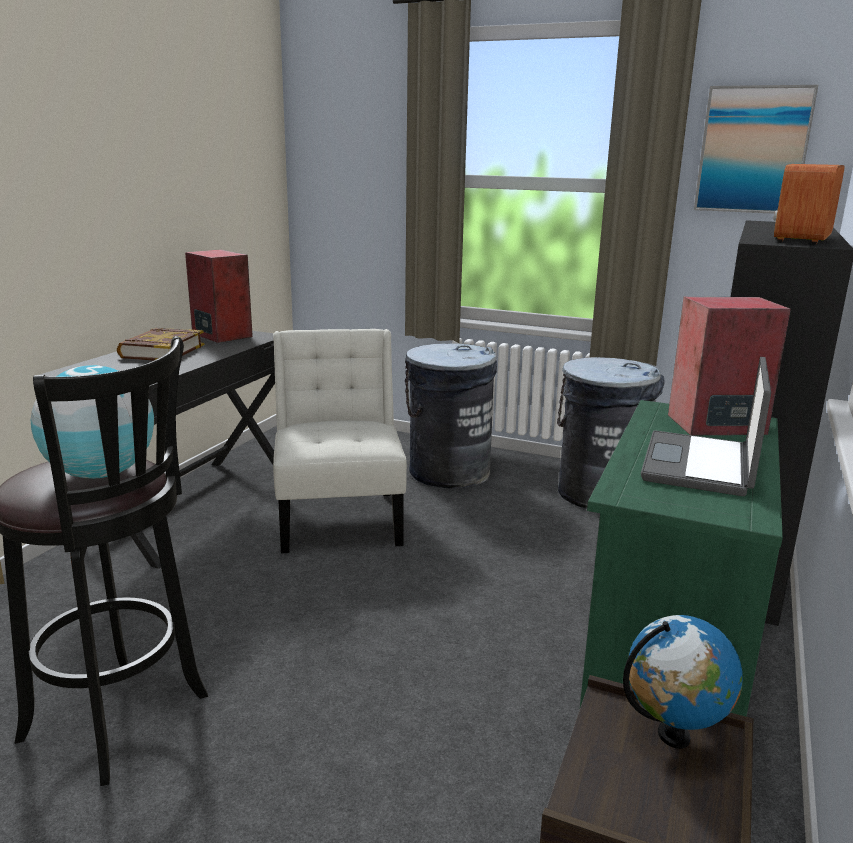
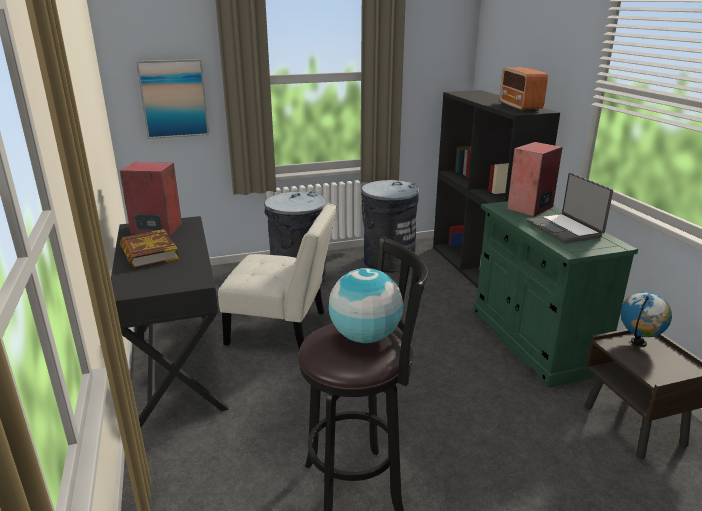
camera: 40 degrees left, 5 degrees up
(340, 517) = (283, 329): white chair -> white chair turned 150 degrees clockwise
(753, 150) = (431, 50): picture -> picture (174, 99)

